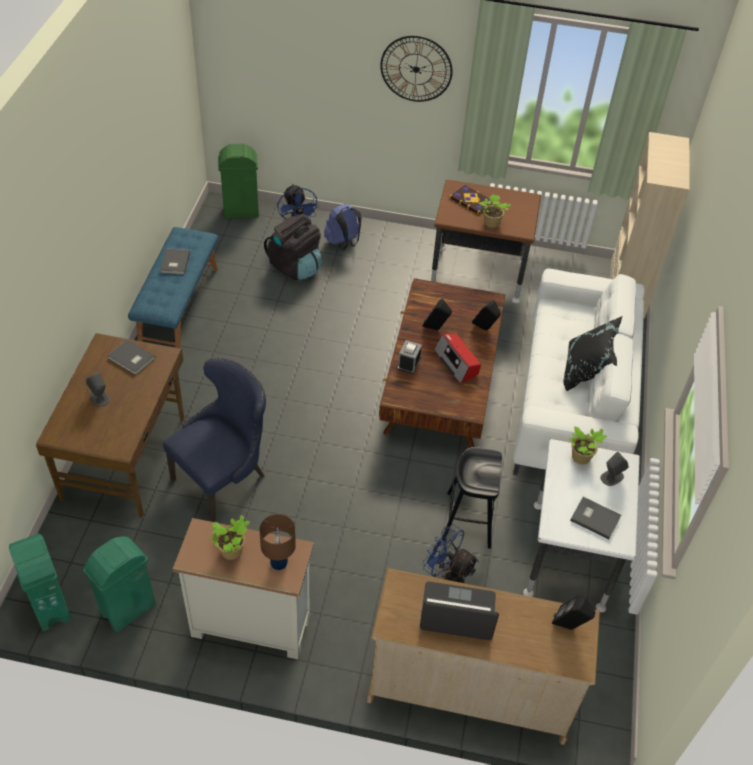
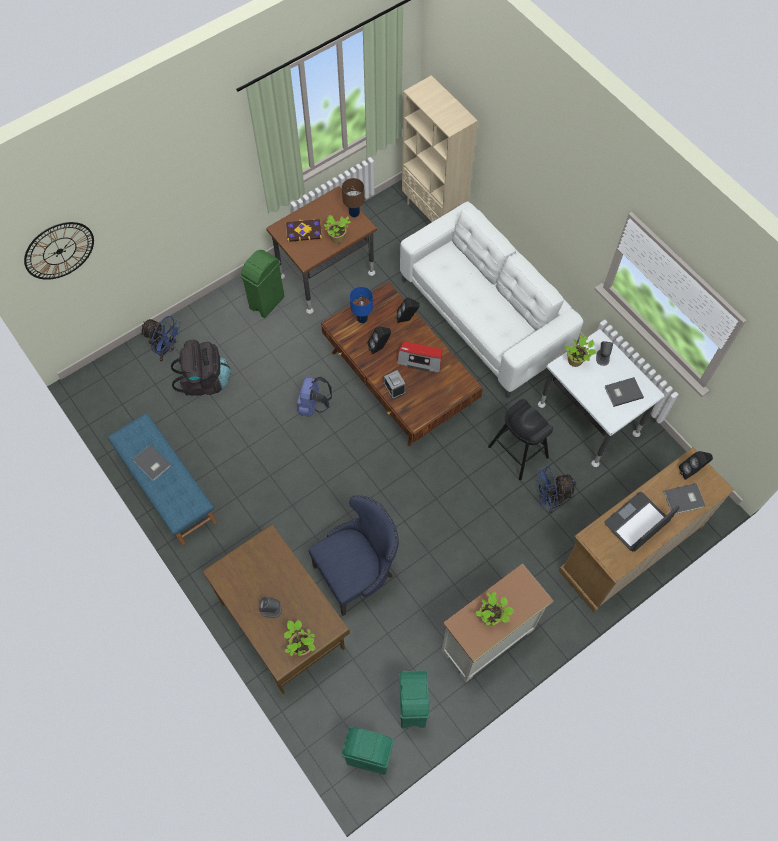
camera: 45 degrees left, 15 degrees up
(83, 439) = (301, 646): none -> potted plant
(131, 359) = (252, 564): grey book -> grey book (684, 500)
(223, 478) = (357, 573): blue chair -> blue chair turned 60 degrees clockwise
(240, 211) = (108, 373): green trash can -> green trash can (266, 303)
(280, 564) = (523, 595): brown table lamp -> brown table lamp (354, 213)
(343, 243) = (213, 332): blue backpack -> blue backpack (313, 406)
(416, 69) = (204, 168): wall clock -> wall clock (59, 251)
(448, 301) = (362, 319): none -> blue table lamp
(586, 371) = (497, 294): black pillow -> none

